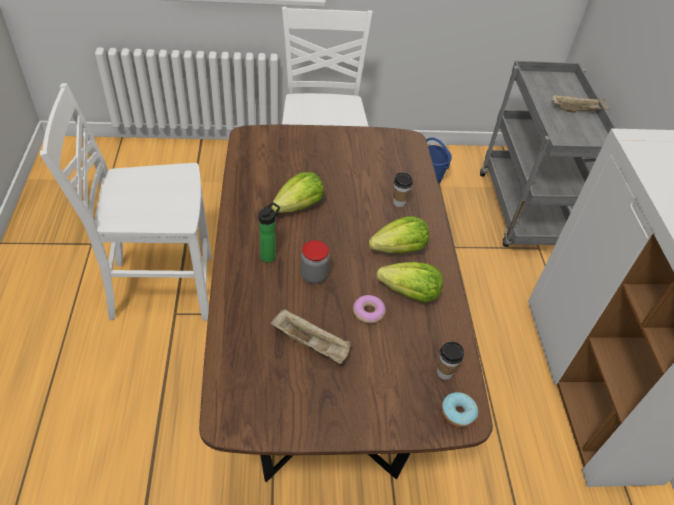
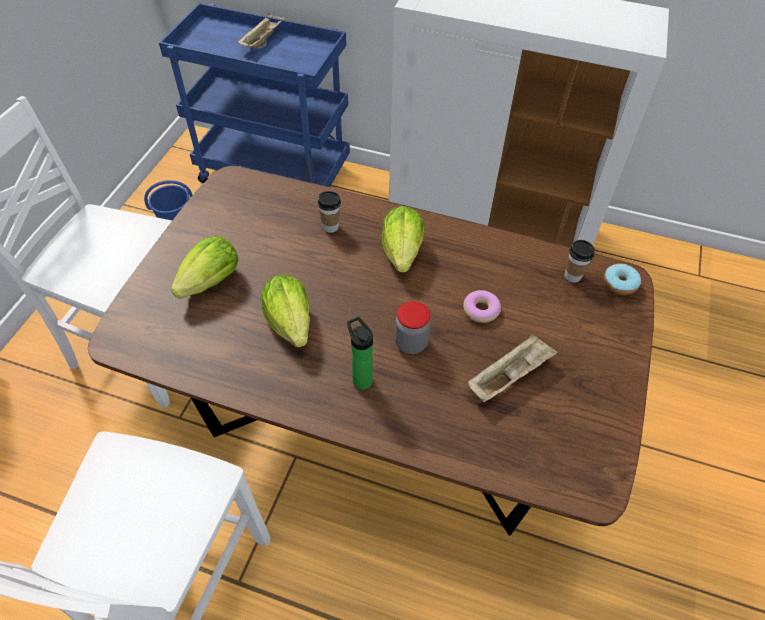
camera: 65 degrees left, 5 degrees up
(410, 293) = (467, 266): lettuce -> lettuce (211, 281)
(524, 212) = (275, 173): grey cart -> blue cart

